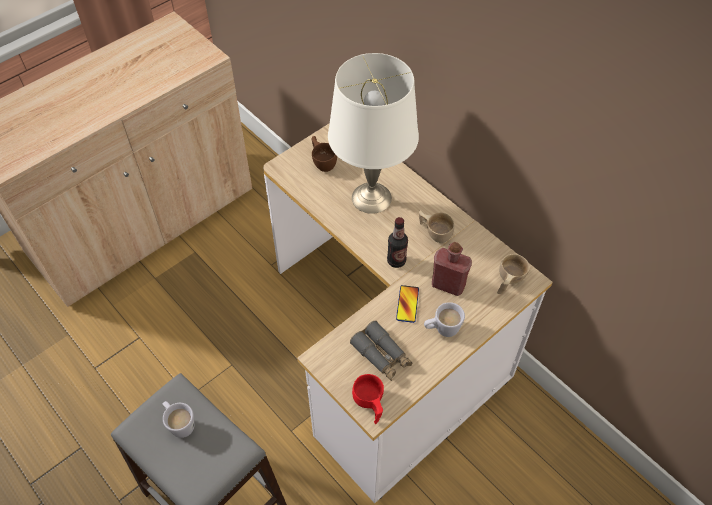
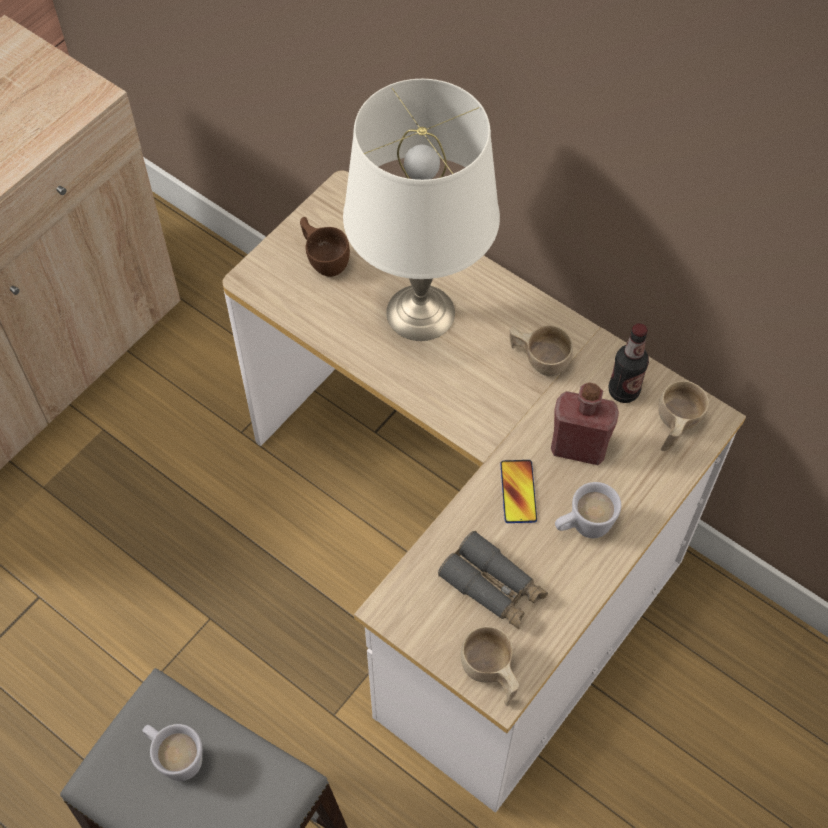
camera: 10 degrees left, 5 degrees up
(369, 404) = (490, 674): red cup -> beige cup
(396, 261) = (485, 419): bottle -> bottle (623, 391)

